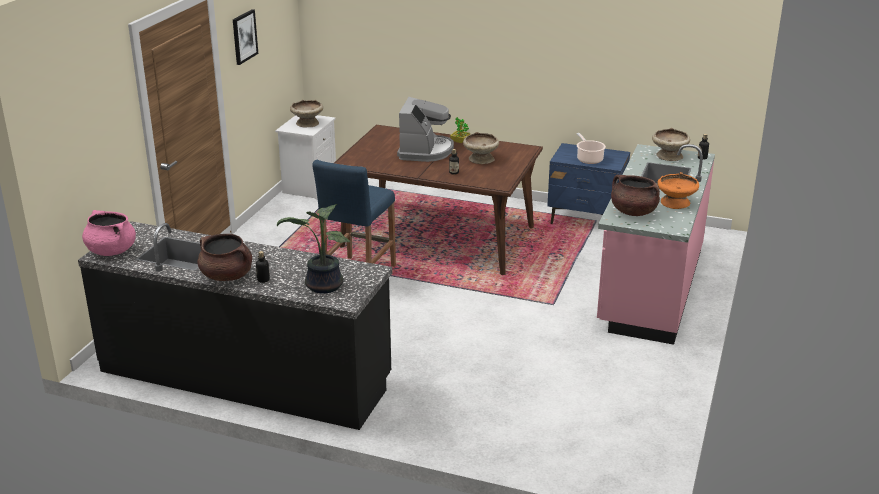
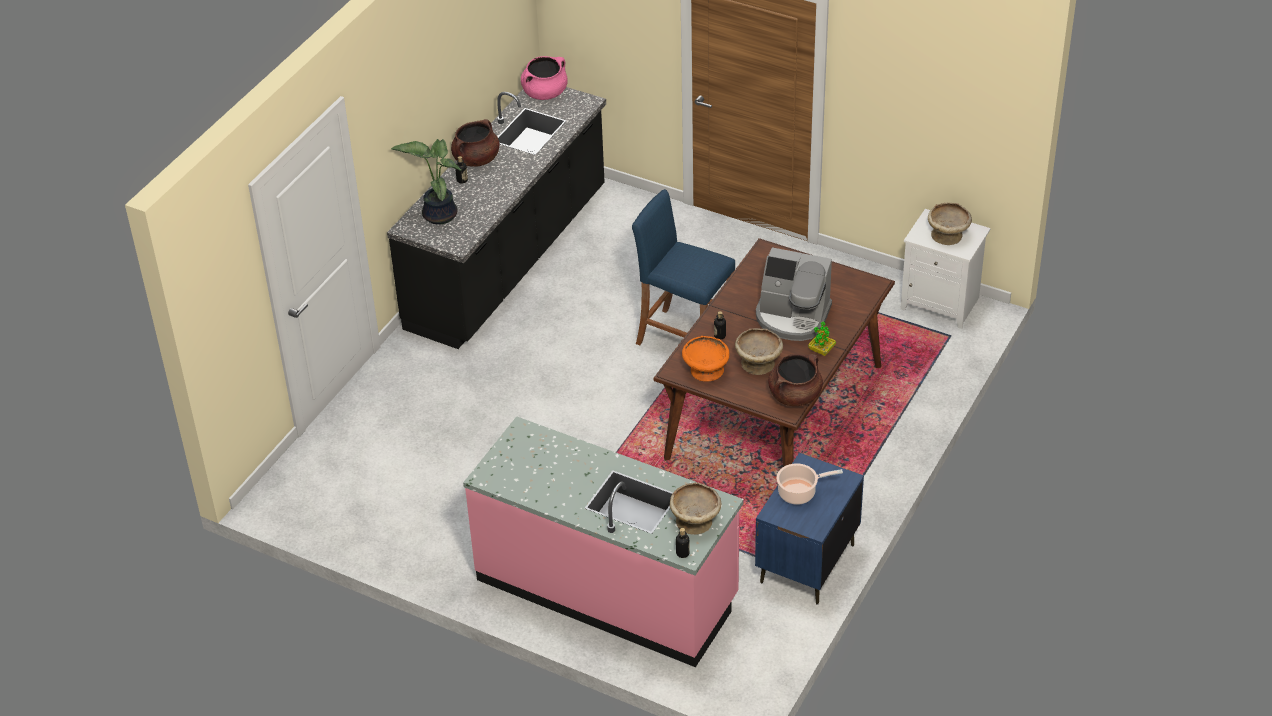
camera: 100 degrees right, 15 degrees up
(244, 36) = (884, 77): picture -> none
(633, 212) = (537, 450): brown cooking pot -> brown cooking pot (795, 395)
(676, 203) = (550, 492): orange bowl -> orange bowl (705, 371)

